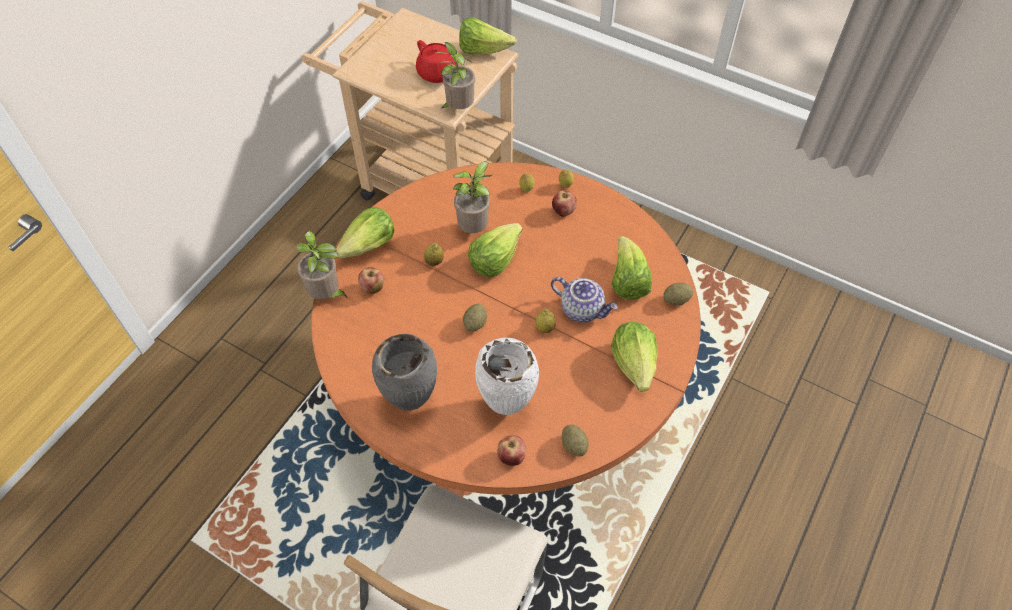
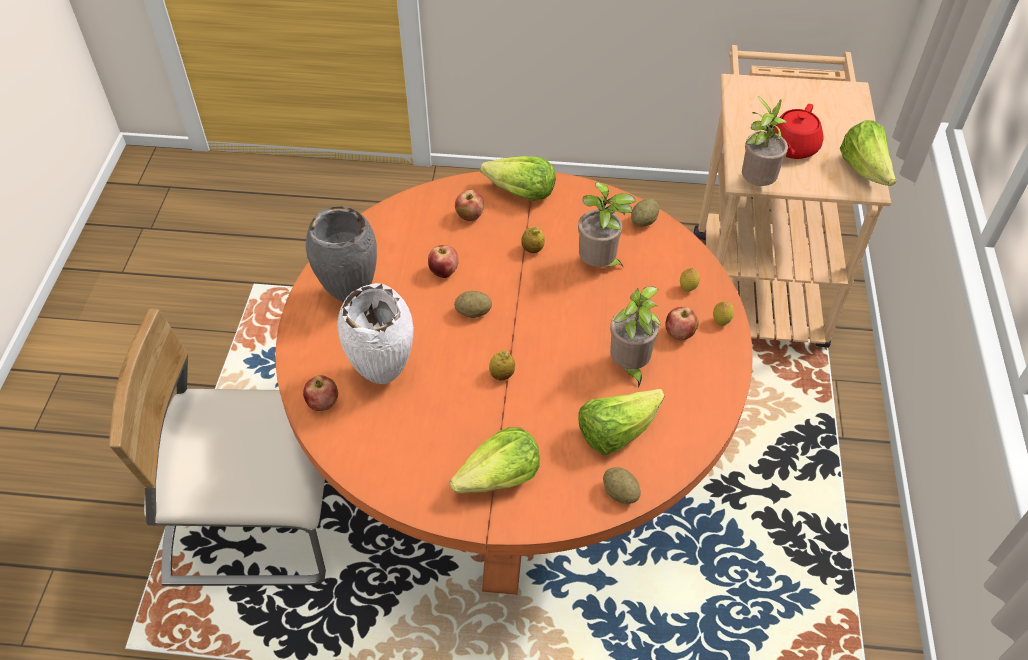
camera: 65 degrees right, 5 degrees down
(327, 295) = (442, 187): potted plant -> potted plant (629, 367)
(422, 327) = (444, 272): none -> apple
(494, 259) = (568, 297): lettuce -> none
(574, 445) = (361, 455): potato -> potato (644, 221)
(582, 309) = (548, 401): teapot -> none

